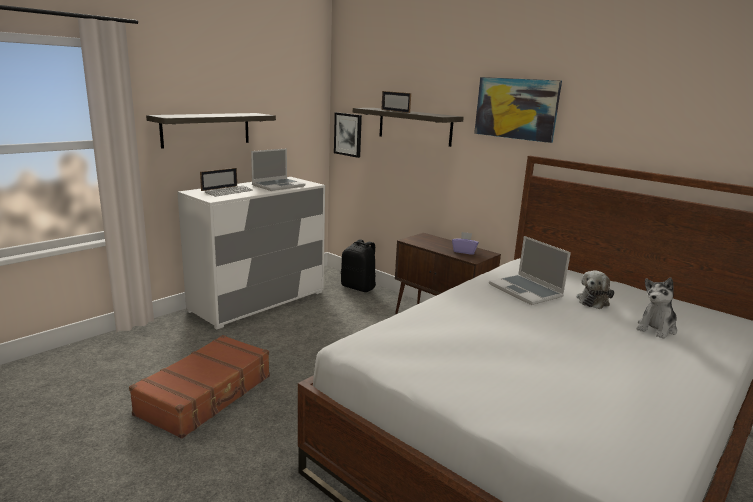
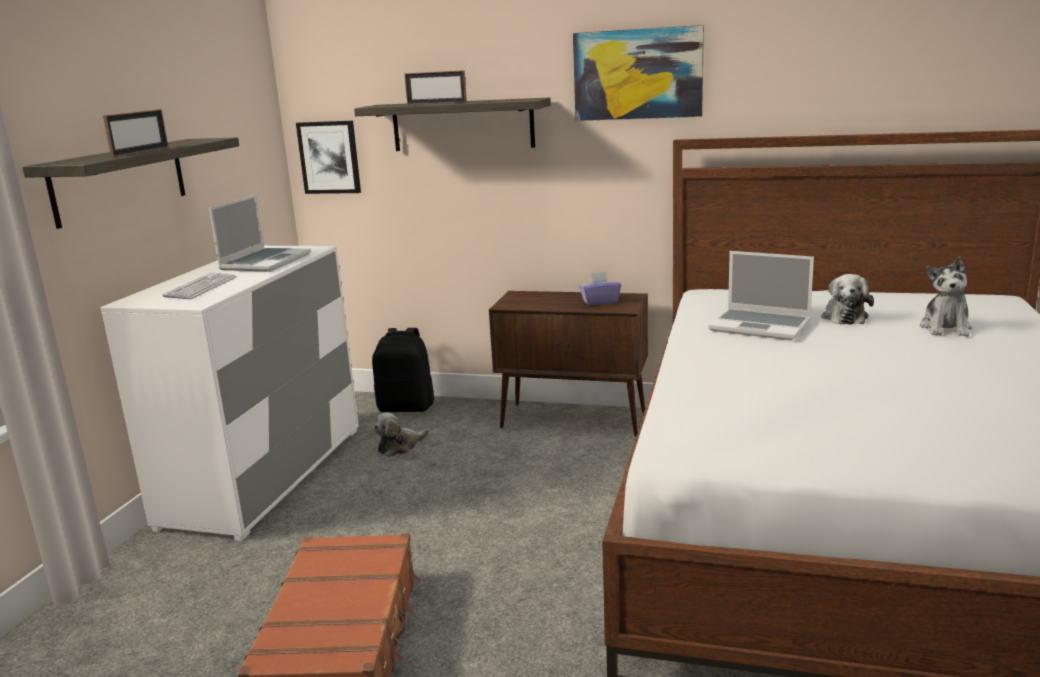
camera: 25 degrees left, 0 degrees up
(219, 188) = (170, 286): picture frame -> picture frame (141, 152)
(334, 307) = (400, 446): none -> plush toy

